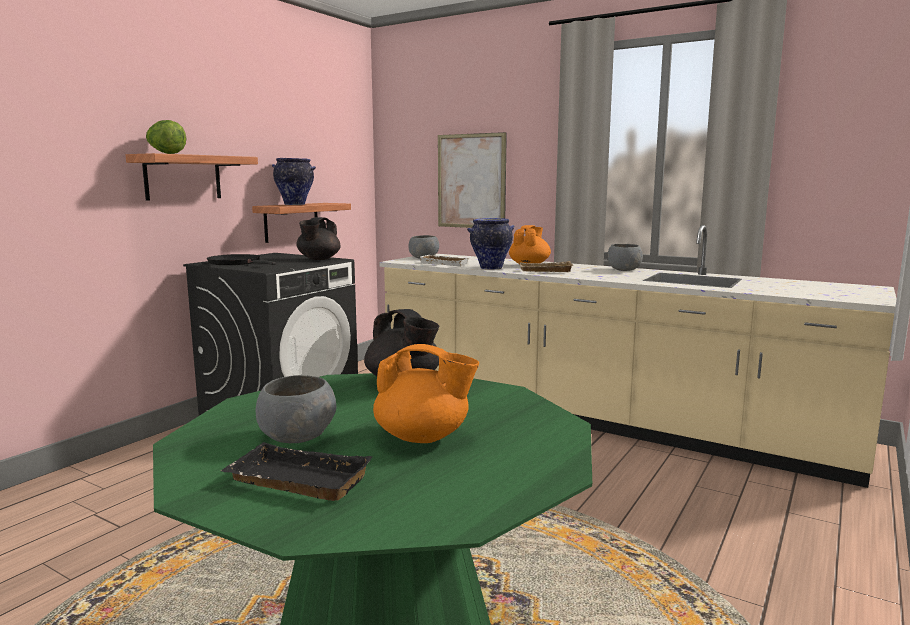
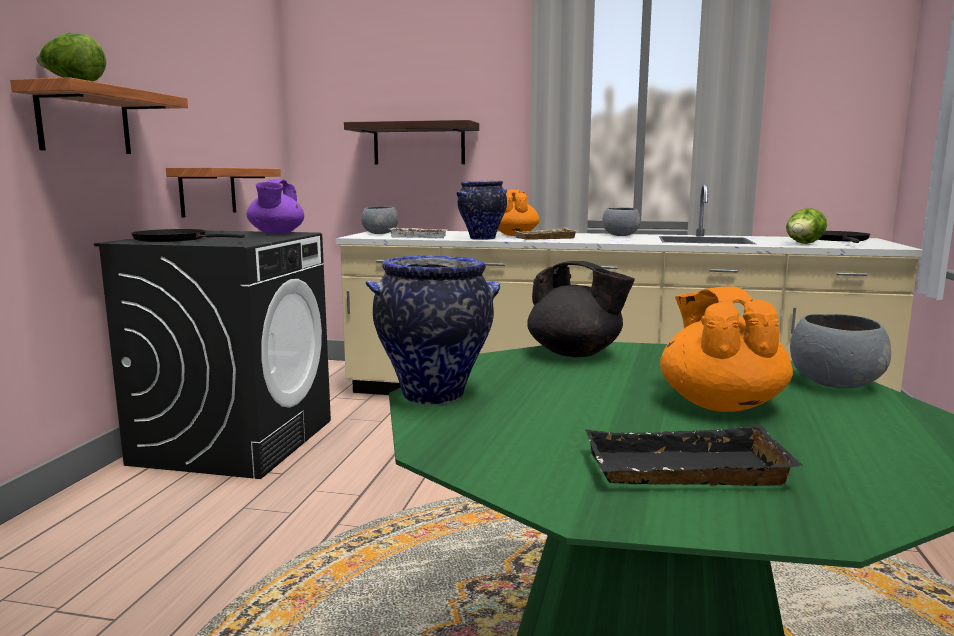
camera: 20 degrees left, 0 degrees up
(295, 204) = (219, 167): vase -> vase (435, 395)
(296, 437) = (575, 424): grey bowl -> grey bowl (834, 384)
(318, 259) = (276, 233): black teapot -> purple teapot
(423, 437) = (720, 404): orange teapot -> orange teapot turned 90 degrees counterclockwise
(471, 181) = (419, 144): picture -> shelf
(780, 291) = (804, 244): none -> lettuce
(836, 288) = (839, 240): none -> black frying pan

